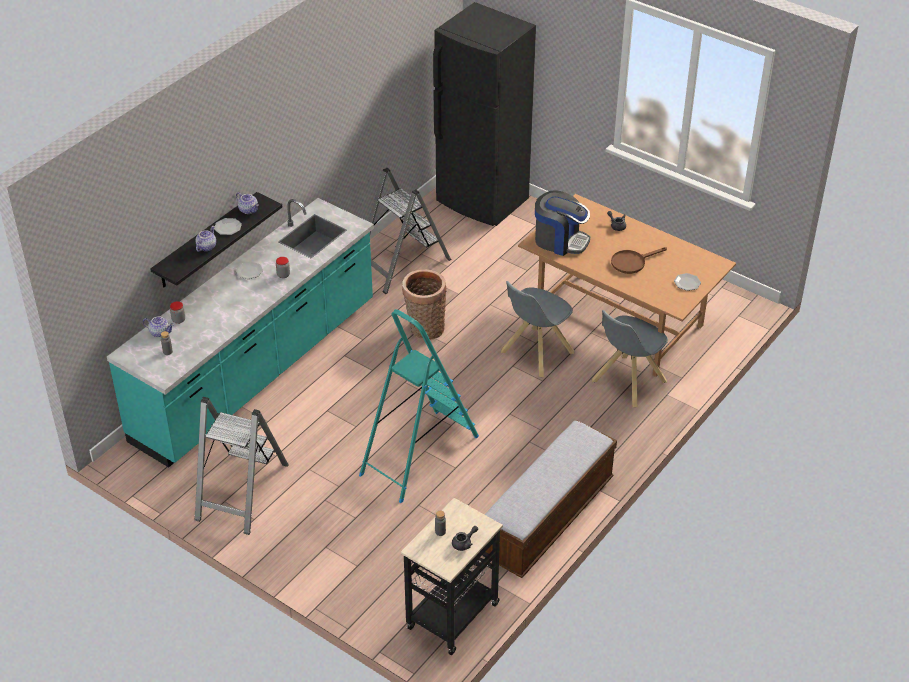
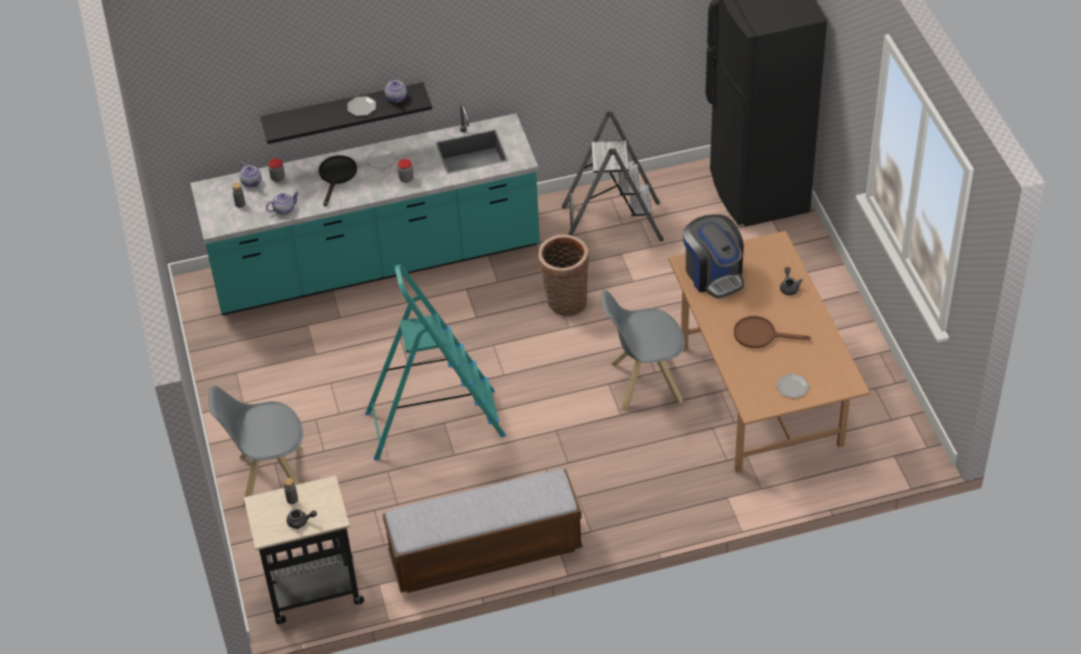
camera: 40 degrees right, 5 degrees up
(206, 247) = (325, 117): teapot -> teapot (284, 209)
(226, 297) = (337, 176): none -> black frying pan
(241, 492) = (256, 372): grey step ladder -> none
(627, 382) = (701, 462): grey chair -> grey chair (270, 477)

